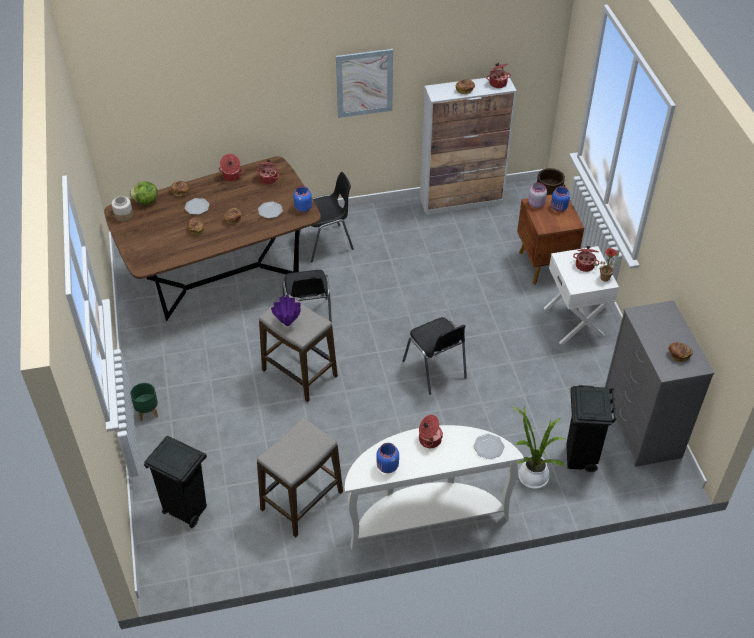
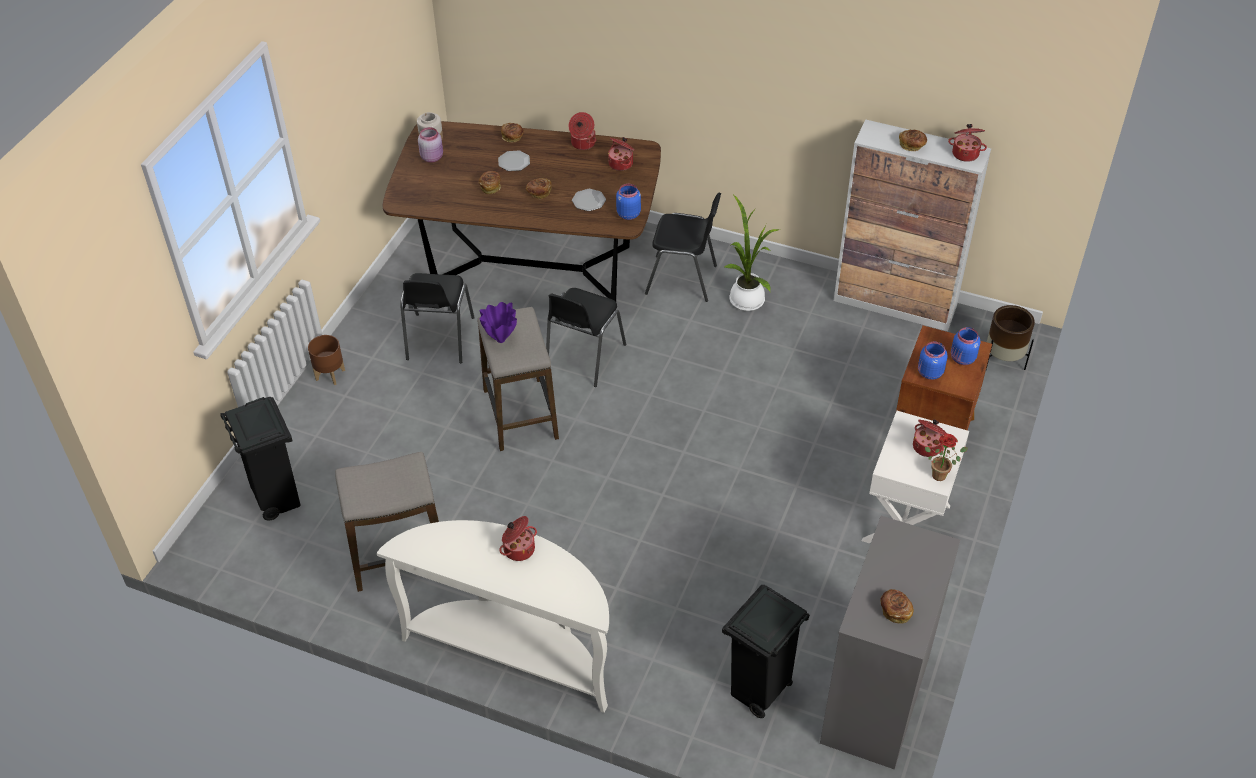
camera: 35 degrees right, 0 degrees up
(146, 201) = (467, 132): lettuce -> none
(147, 413) = (330, 375): green planter -> brown planter
(364, 83) = (784, 86): picture -> none
(387, 467) = (444, 552): blue jar -> blue jar (929, 373)
(435, 370) = (676, 492): black chair -> black chair (438, 340)
(488, 447) = (577, 595): plate -> none
(531, 475) = (678, 677): potted plant -> potted plant (746, 298)
(536, 204) = (936, 340): pink jar -> pink jar (432, 157)

